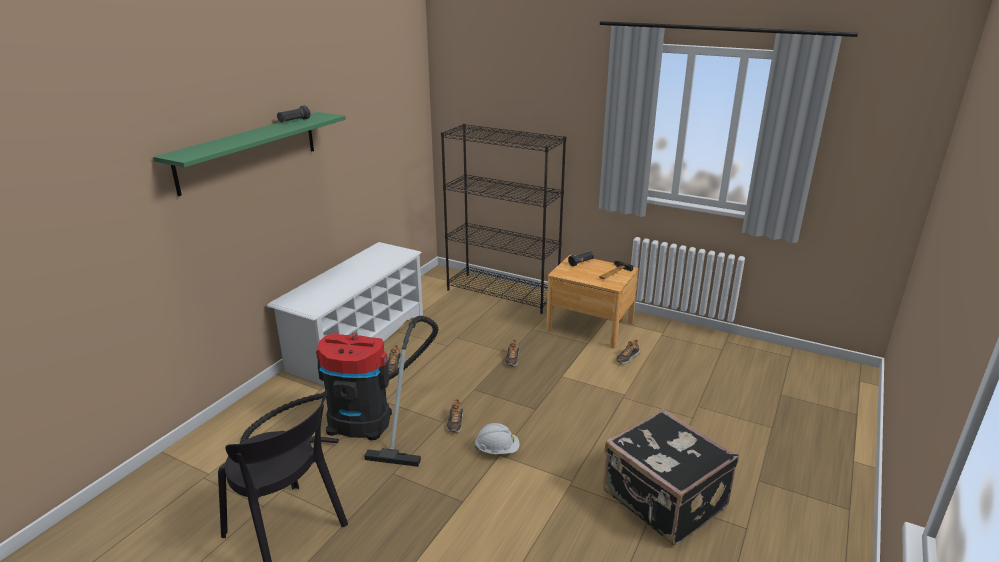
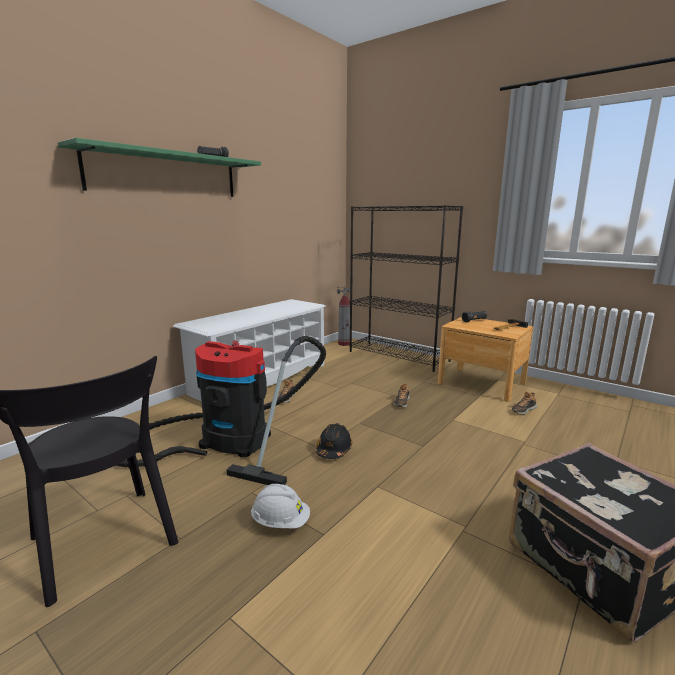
camera: 10 degrees right, 10 degrees down
(439, 278) = (344, 344): none -> fire extinguisher
(455, 422) = (334, 450): shoe -> black hard hat
(497, 450) = (375, 481): white hard hat -> white hard hat (280, 522)

